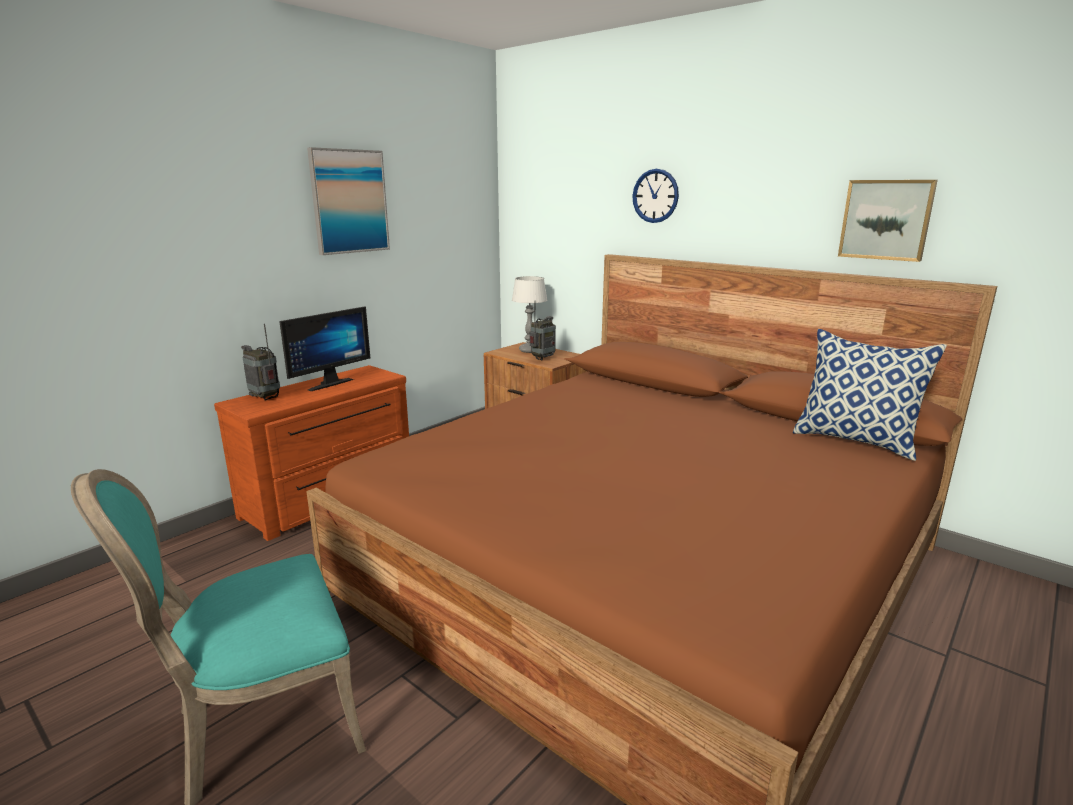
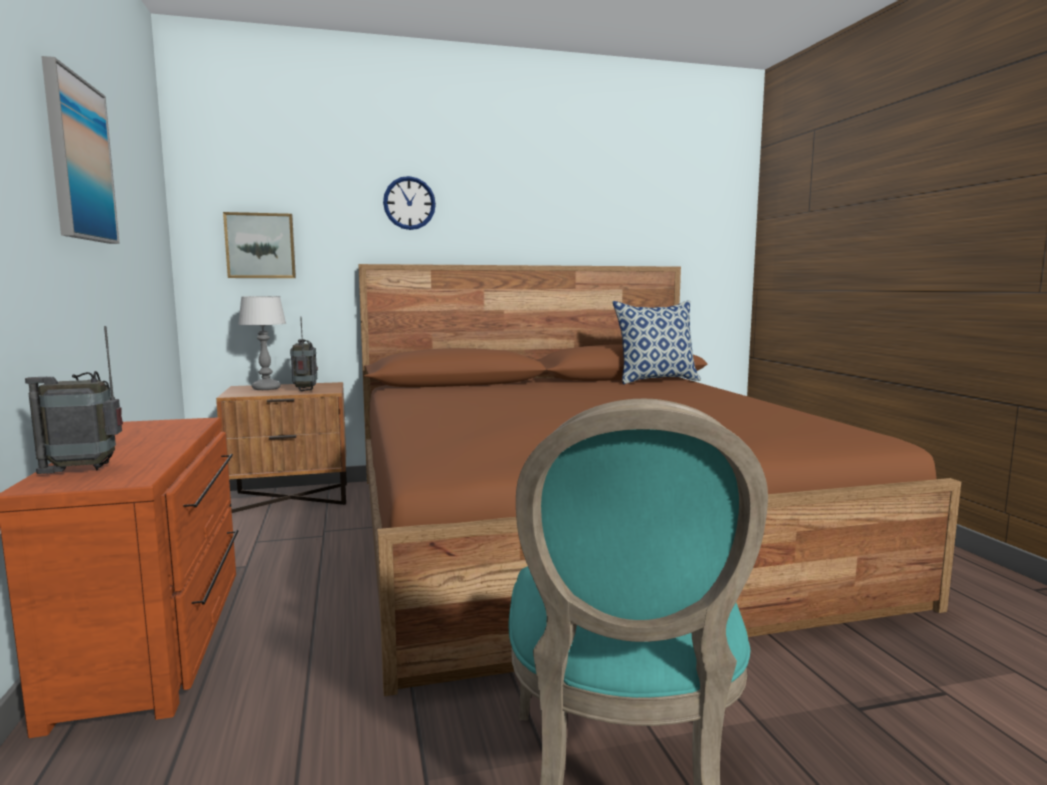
camera: 55 degrees left, 10 degrees down
(327, 383) = (132, 441): monitor -> none
(886, 219) = (608, 224): picture -> picture (260, 246)

